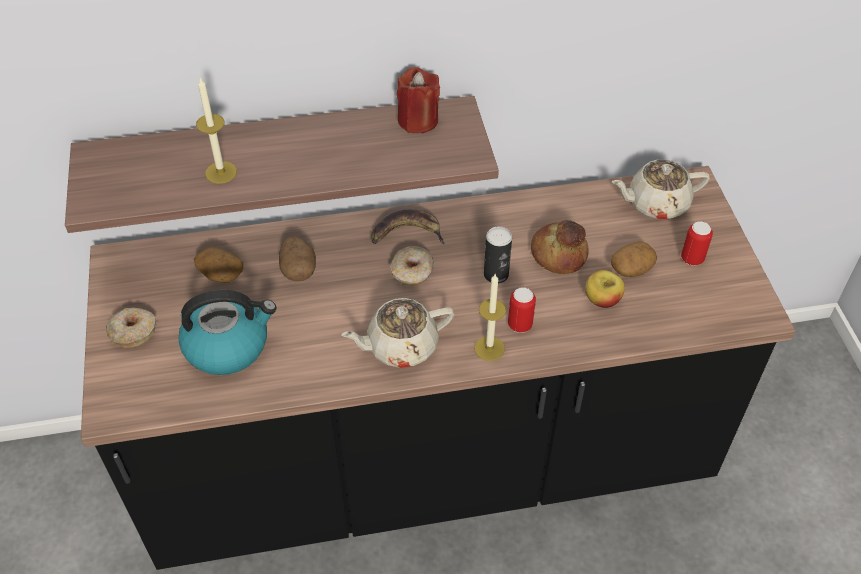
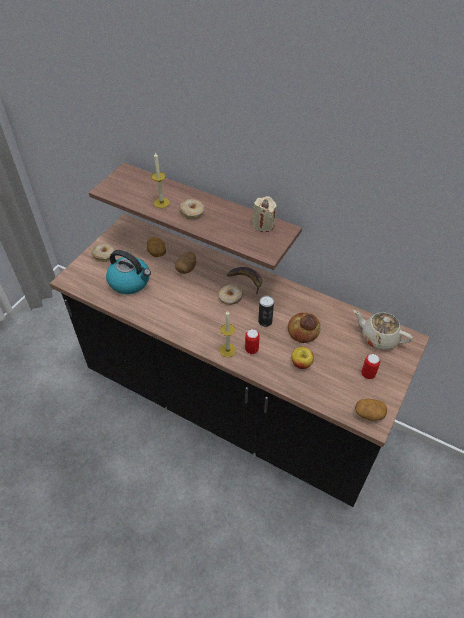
camera: 40 degrees right, 0 degrees up
(289, 160) = (192, 212): none -> donut
(400, 346) = (193, 325): beige teapot -> none
(418, 120) = (263, 225): red candle -> beige candle
(631, 269) = (331, 359): potato -> potato (369, 414)

